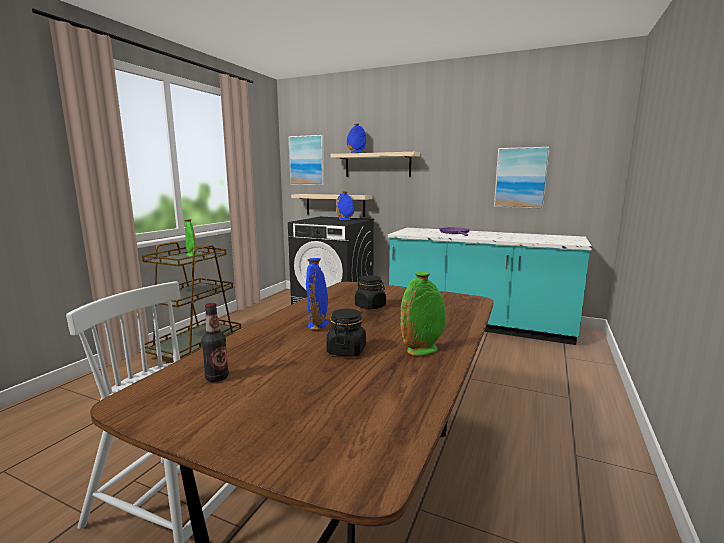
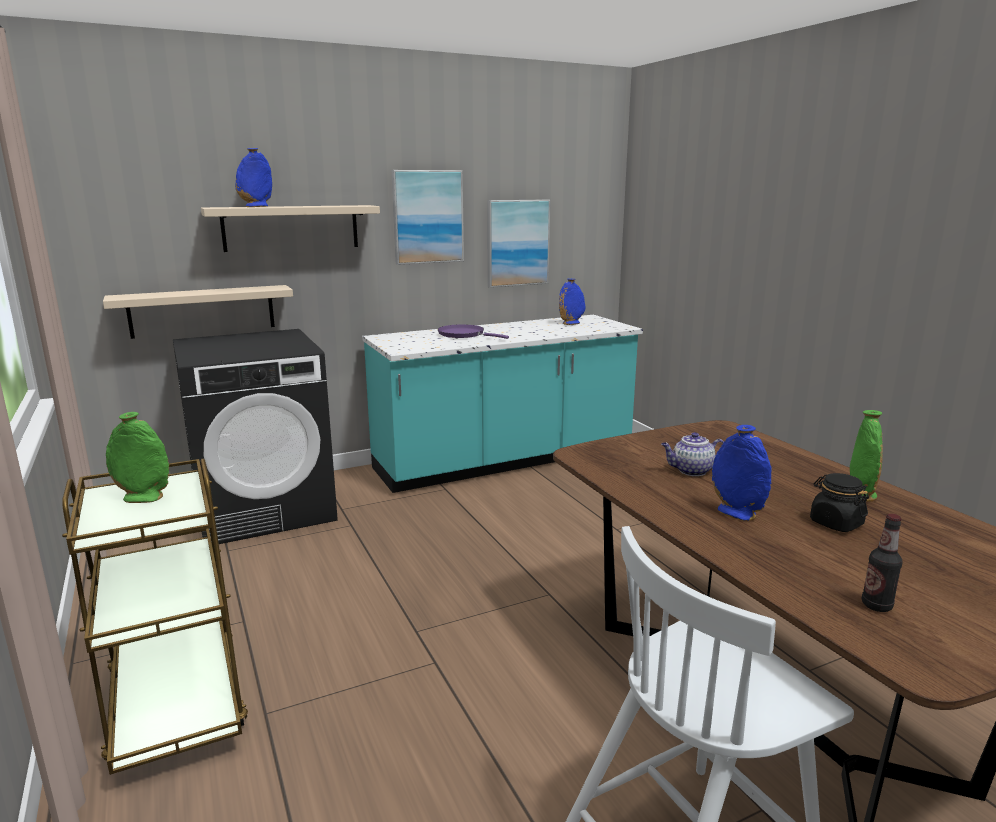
camera: 50 degrees left, 5 degrees up
(307, 160) = (114, 219): picture -> picture (428, 217)
(345, 219) = (264, 340): blue vase -> blue vase (571, 323)
(370, 306) = (691, 471): black jar -> teapot

